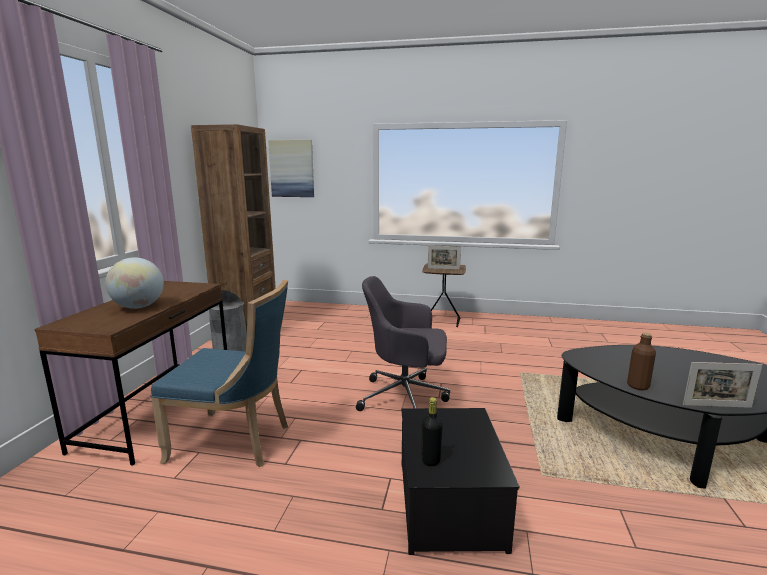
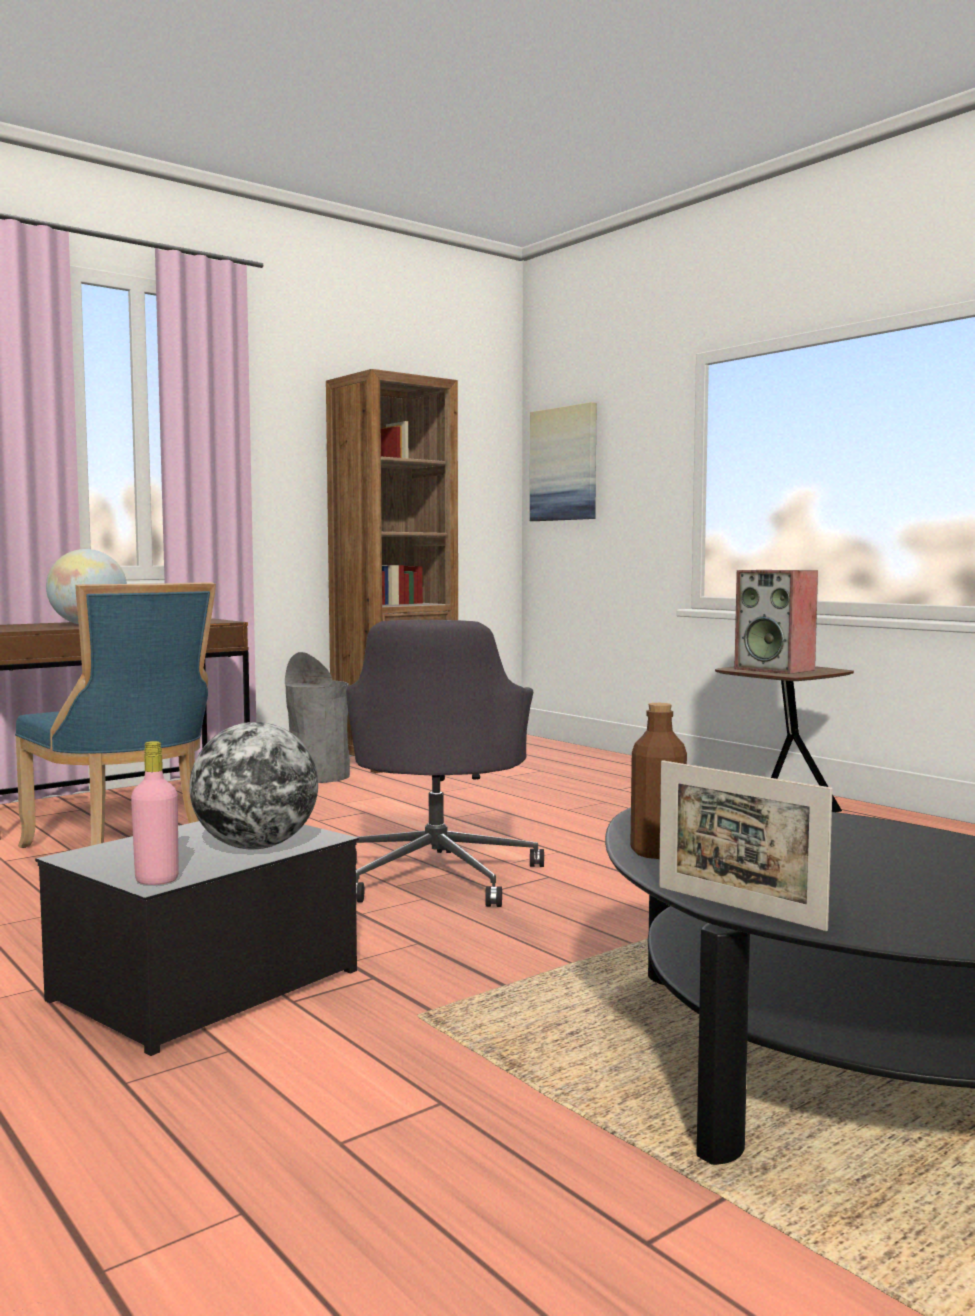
camera: 40 degrees right, 10 degrees down
(405, 398) = (438, 876): grey office chair -> grey office chair turned 135 degrees counterclockwise
(430, 460) = (124, 850): black bottle -> none
(443, 268) = (776, 669): picture frame -> speaker
(471, 431) = (256, 847): none -> globe
(496, 473) = (157, 880): none -> pink bottle

